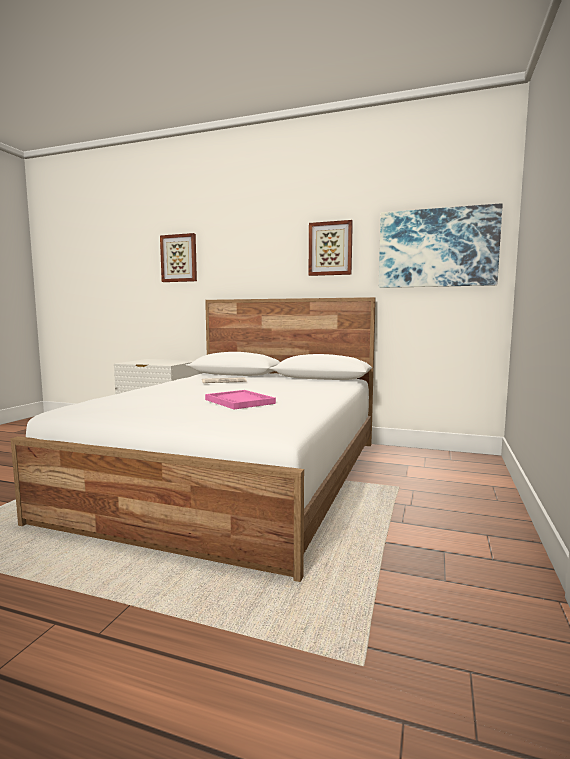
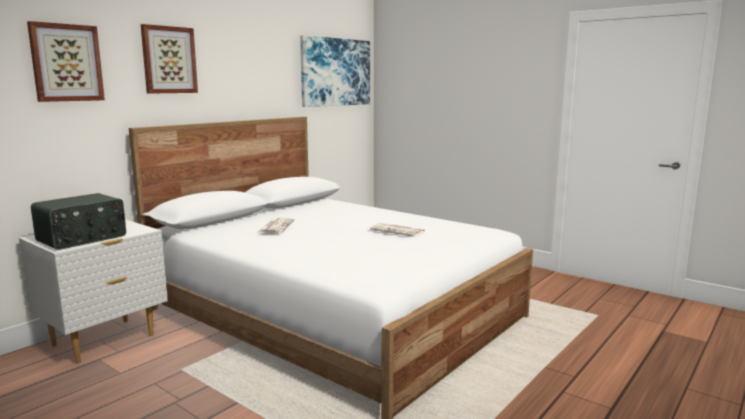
camera: 70 degrees left, 5 degrees up
(145, 362) = (82, 238): none -> radio
(239, 401) = (398, 230): pink tray -> newspaper
(330, 248) = (262, 65): picture -> picture (169, 60)

